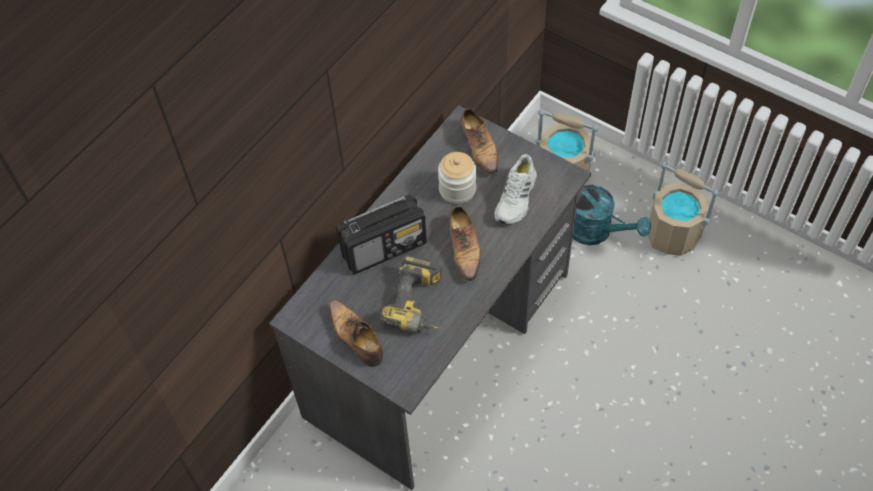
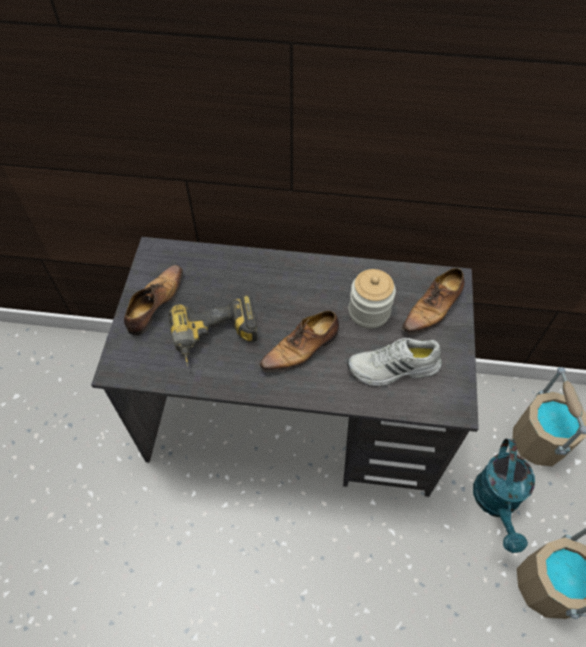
camera: 60 degrees right, 0 degrees up
(385, 248) = (264, 283): radio -> none

